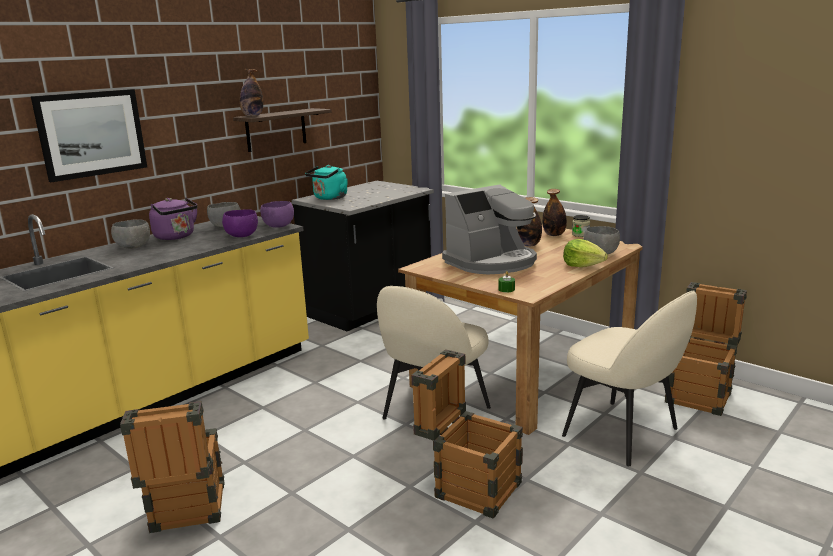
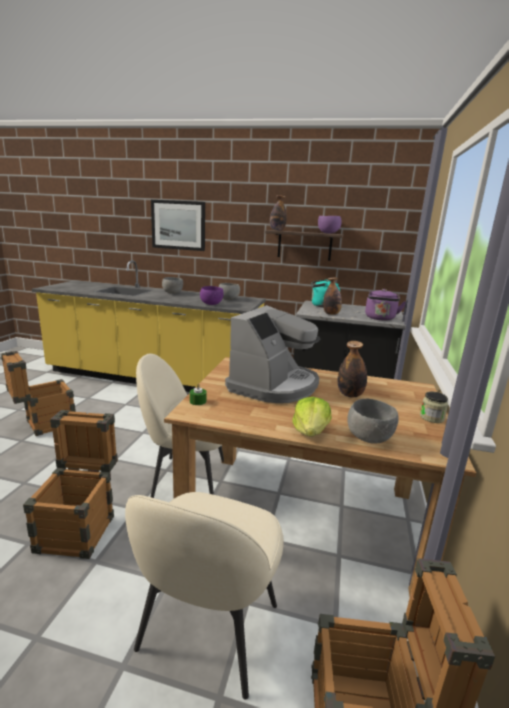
camera: 60 degrees right, 0 degrees up
(176, 237) = (198, 295): purple kettle -> purple kettle (380, 318)
(278, 226) = (241, 307): purple bowl -> purple bowl (327, 233)
(492, 262) = (274, 385): coffee machine -> coffee machine turned 90 degrees counterclockwise
(554, 235) = (406, 403): bottle -> bottle (331, 314)

